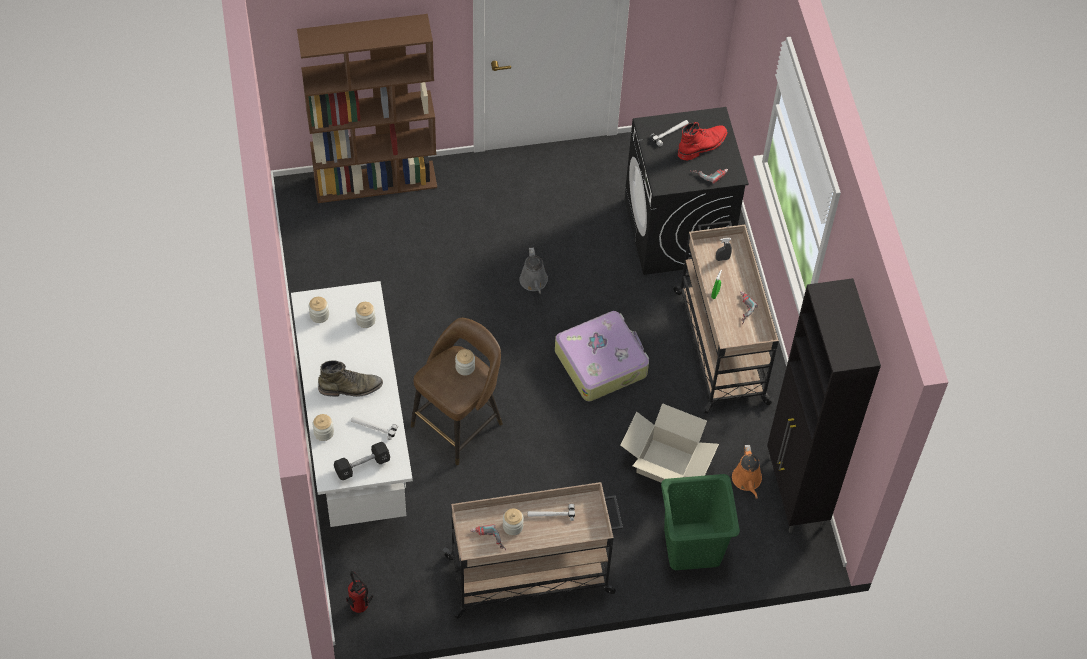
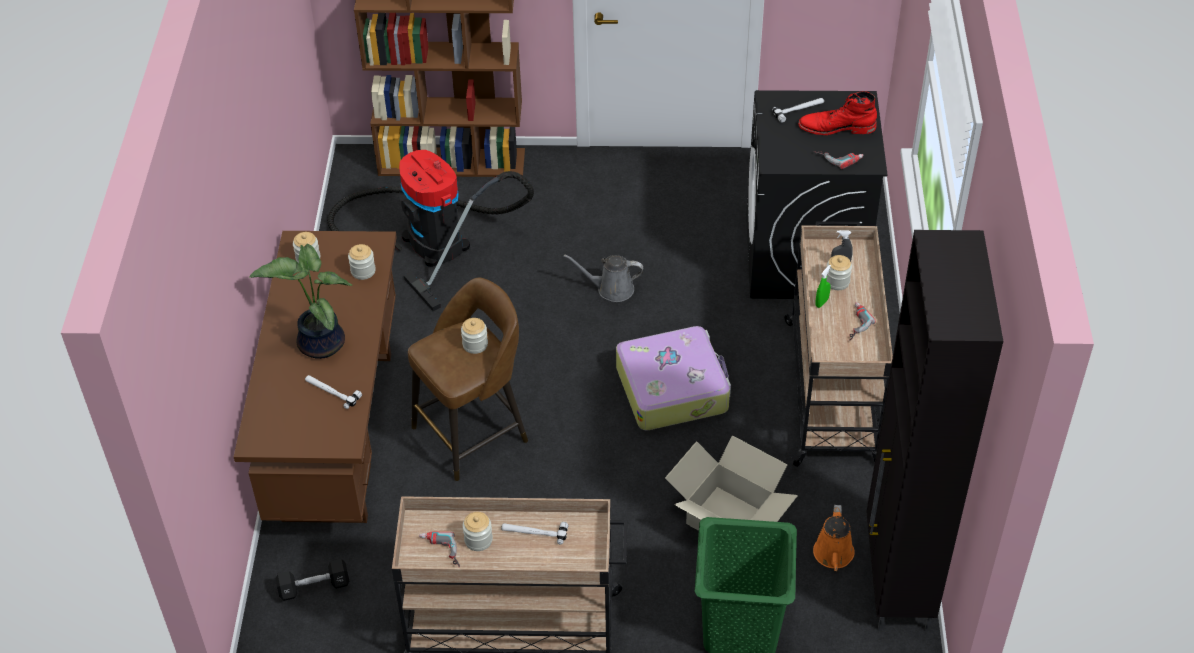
camera: 15 degrees right, 10 degrees down
(323, 432) = (266, 389): jar -> jar (837, 282)
(351, 387) = (318, 343): green boot -> potted plant
(354, 440) = (337, 434): white desk -> brown desk
(360, 609) = (278, 635): fire extinguisher -> none
(362, 465) = (301, 434): black dumbbell -> black dumbbell (314, 587)
(377, 257) = (429, 239): none -> vacuum cleaner
(534, 282) = (611, 289): grey watering can -> grey watering can turned 90 degrees clockwise
(702, 145) = (836, 127): red boot -> red boot turned 150 degrees counterclockwise

